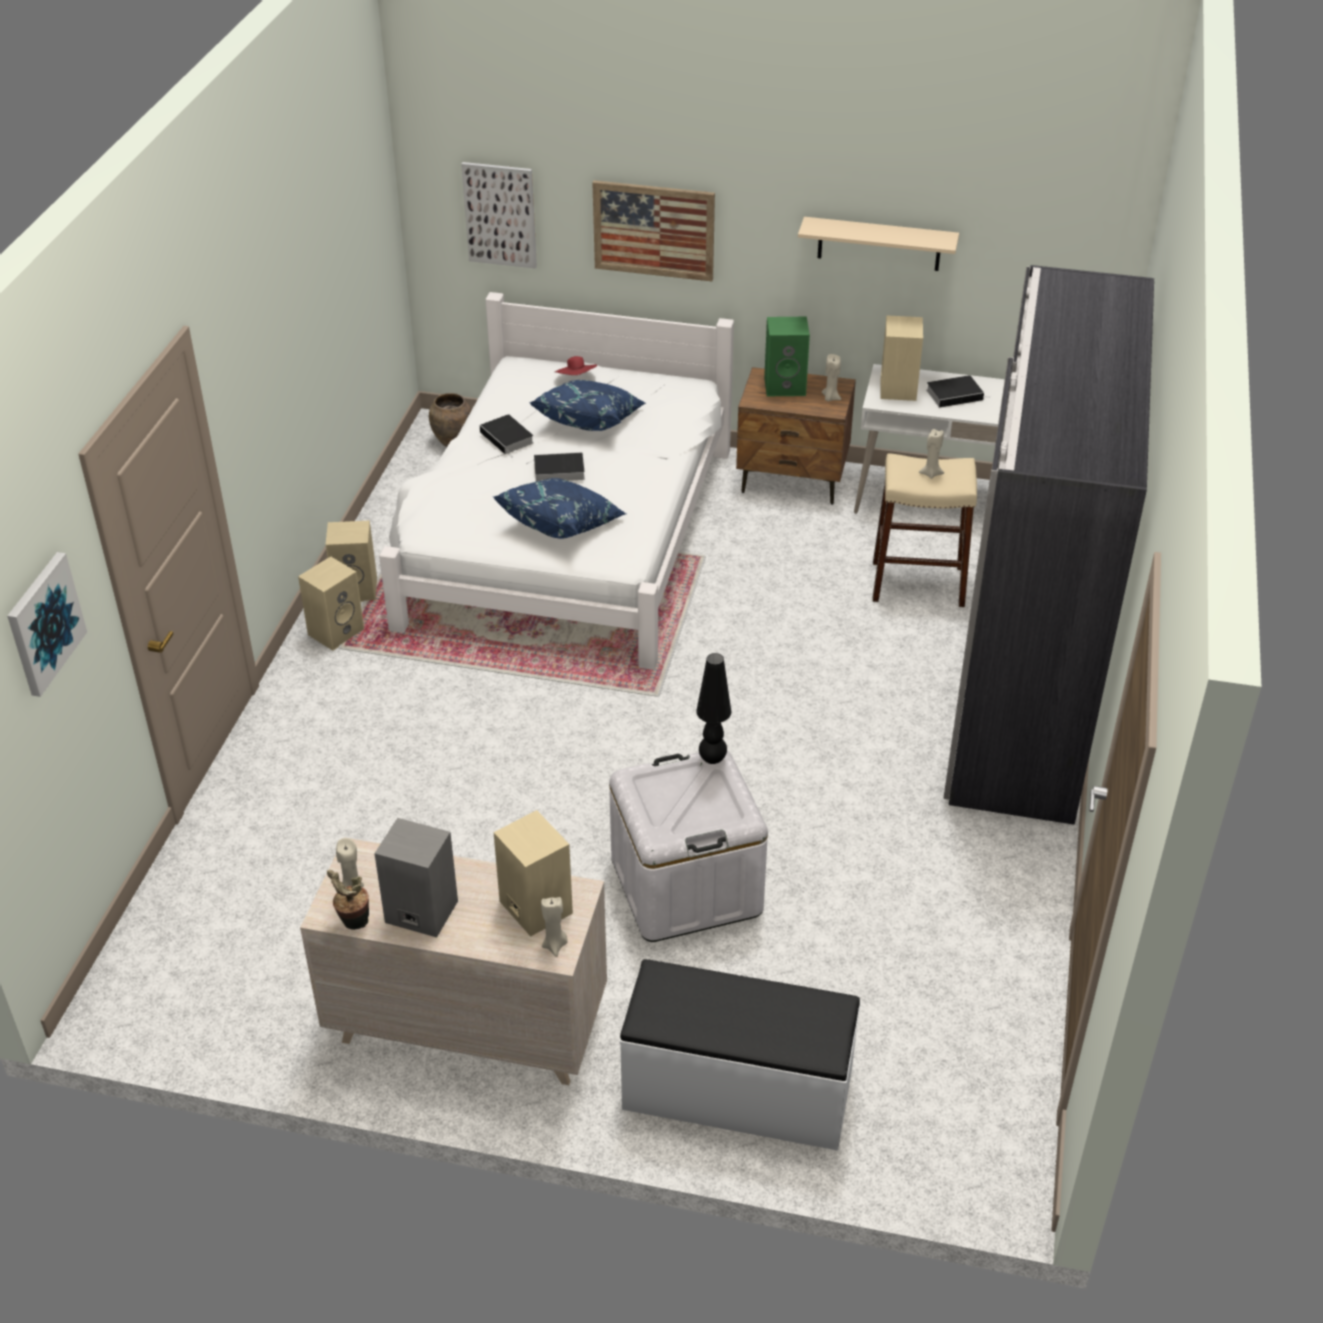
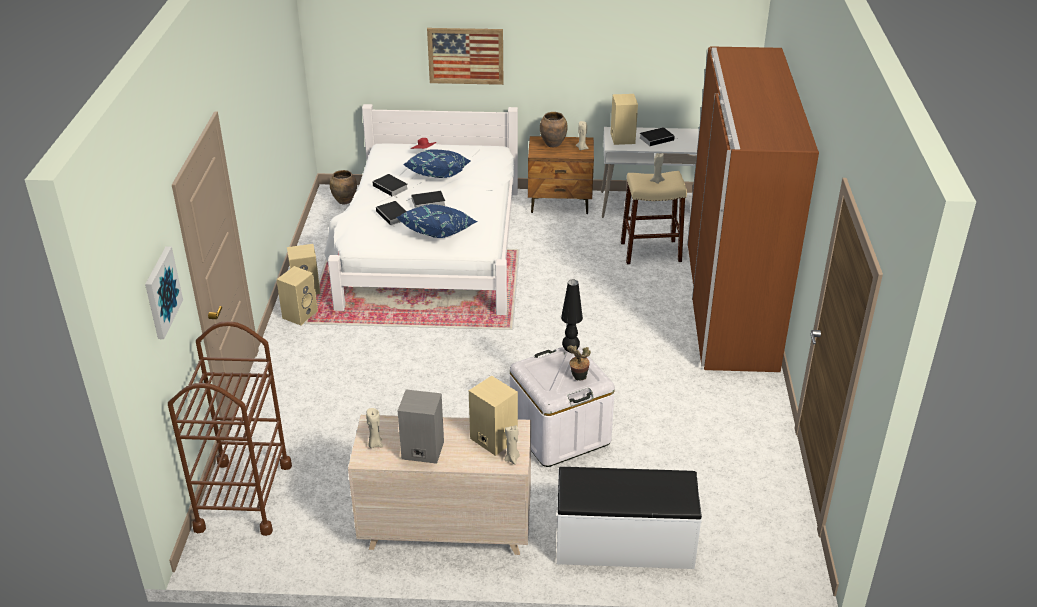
camera: 10 degrees left, 5 degrees down
(179, 928) = (244, 496): none -> brown cart
(353, 923) = (381, 461): potted plant -> potted plant (578, 377)
(498, 488) = (393, 215): none -> book
(500, 215) = (368, 54): picture -> none
(786, 386) = (553, 144): green speaker -> brown vase
(879, 244) = (604, 52): beige shelf -> none
(1023, 694) = (730, 305): grey wardrobe -> brown wardrobe

